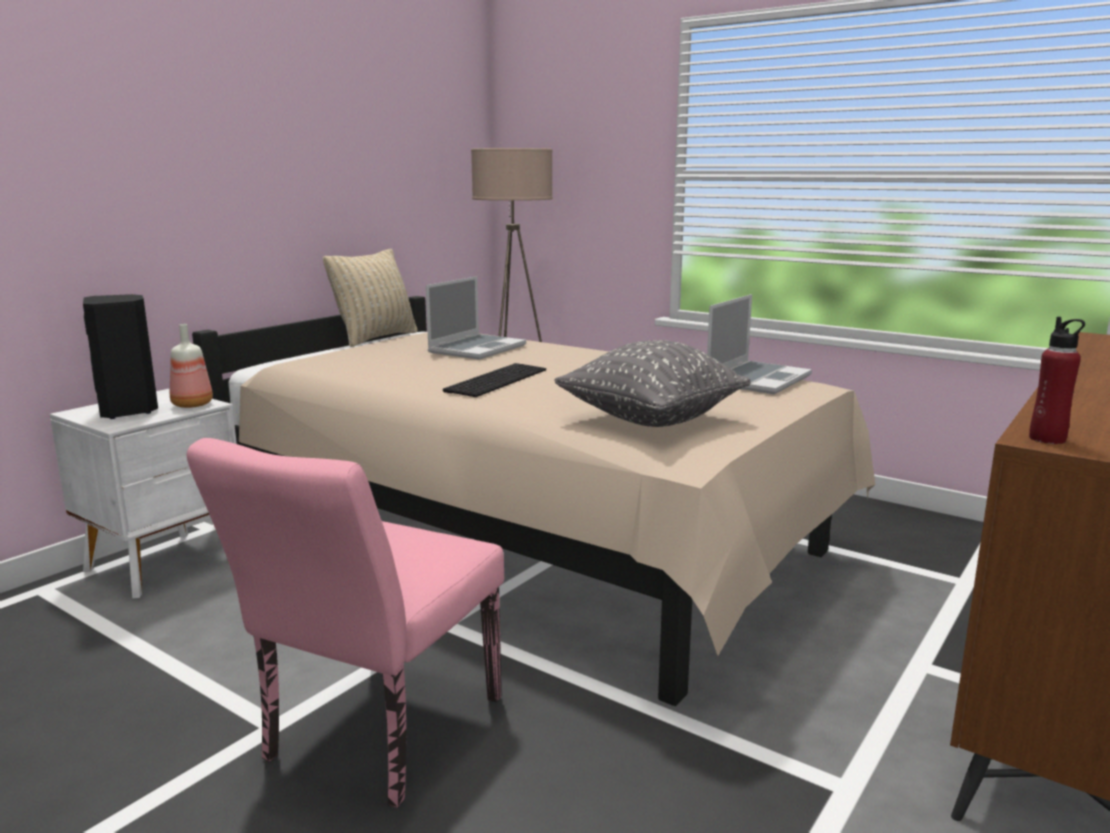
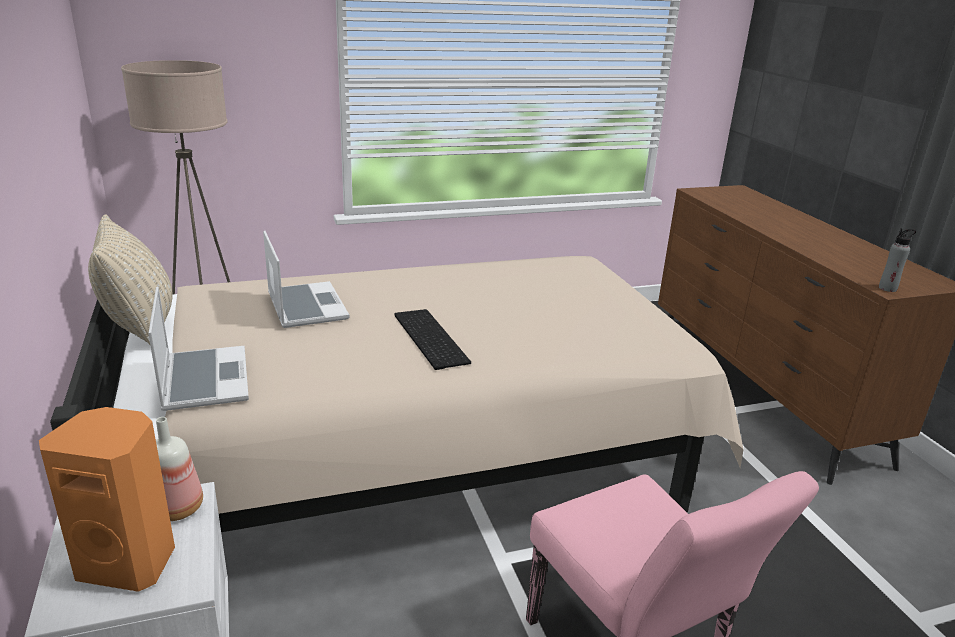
camera: 55 degrees left, 10 degrees up
(129, 411) = (129, 562): black speaker -> orange speaker
(651, 420) = (606, 332): grey pillow -> none
(757, 379) = (553, 267): laptop -> laptop (203, 379)
(1047, 439) = (887, 288): red bottle -> grey bottle

